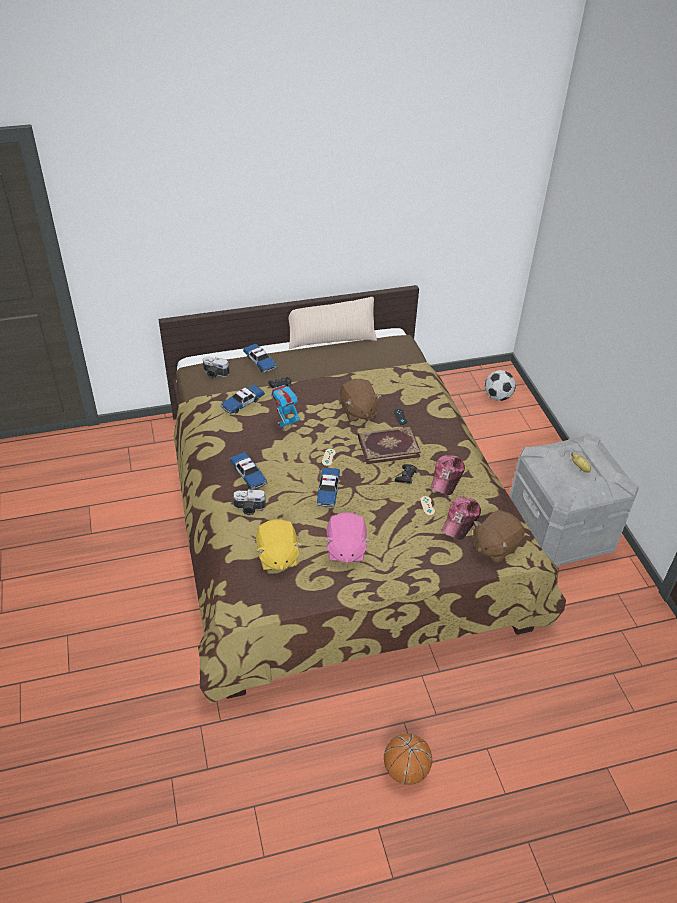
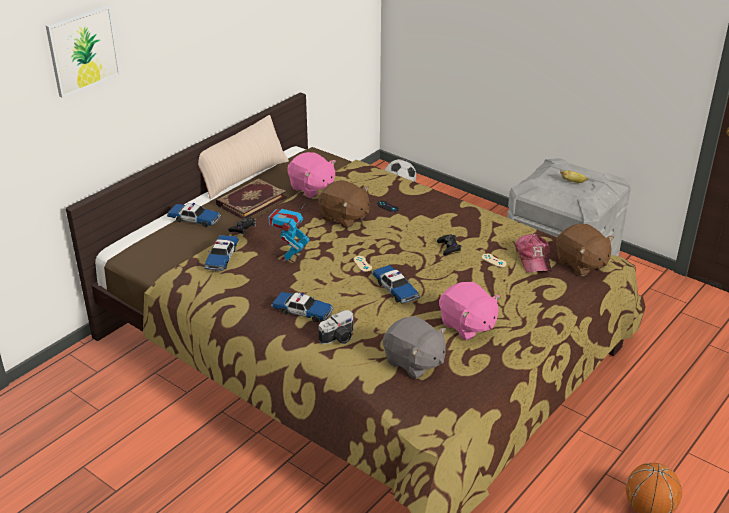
camera: 35 degrees left, 10 degrees down
(191, 208) = (83, 50): none -> picture
(215, 374) = (158, 248): camera -> none
(277, 556) = (414, 362): yellow plush toy -> grey plush toy
(362, 373) = (312, 188): none -> pink plush toy
(388, 446) = (405, 232): book -> book (251, 201)
(447, 478) = (483, 233): cap -> none
(494, 546) = (581, 264): brown plush toy -> brown plush toy turned 45 degrees counterclockwise

